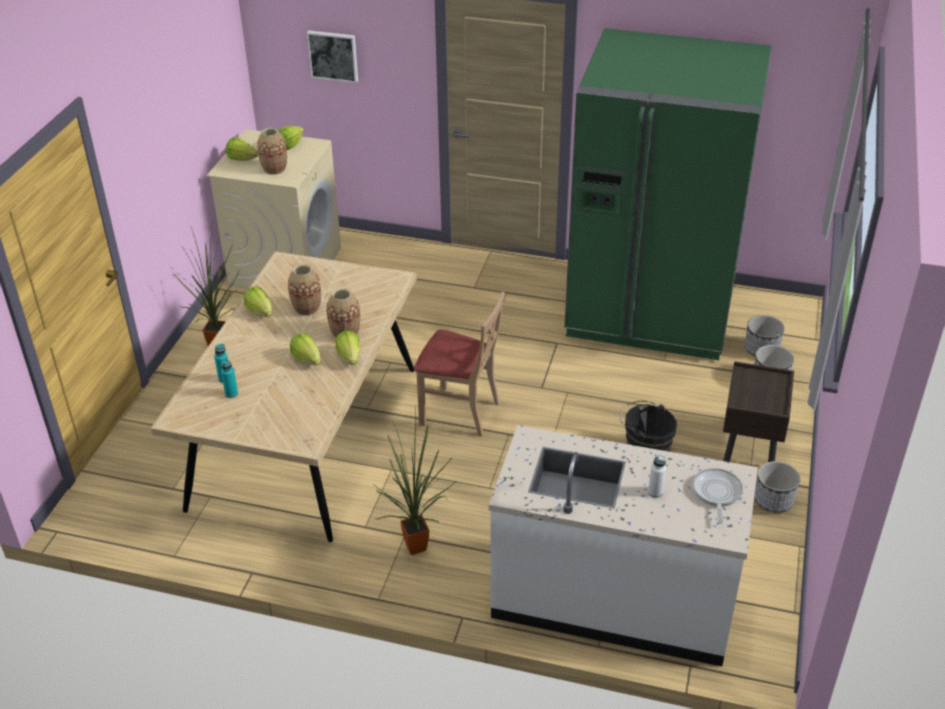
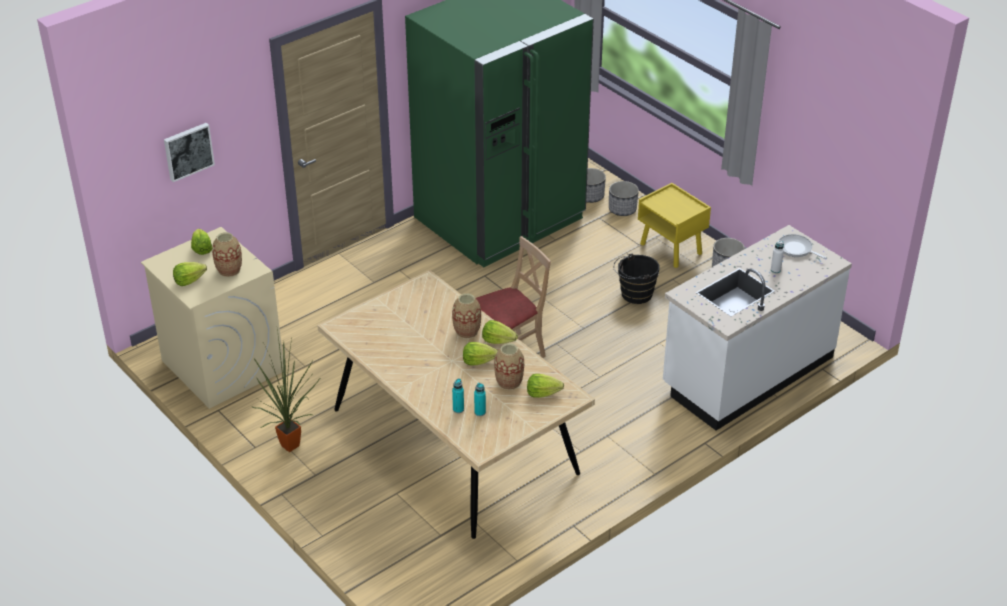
camera: 55 degrees left, 0 degrees up
(260, 312) = (392, 362): lettuce -> lettuce (542, 393)
(307, 308) = (414, 337): vase -> vase (509, 382)
(420, 547) = (625, 434): potted plant -> none
(751, 445) = (671, 249): brown nightstand -> yellow nightstand

